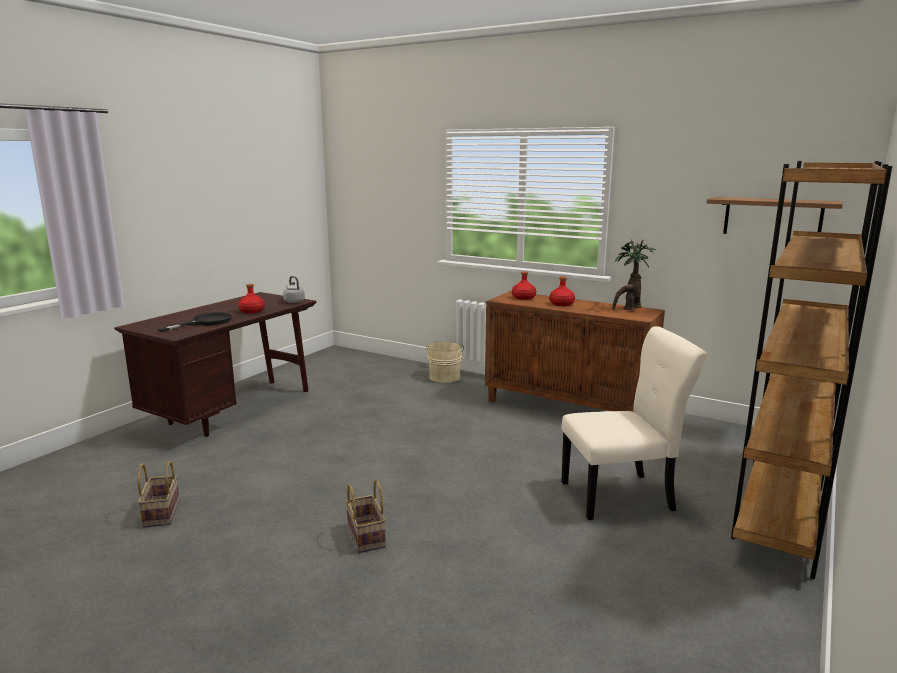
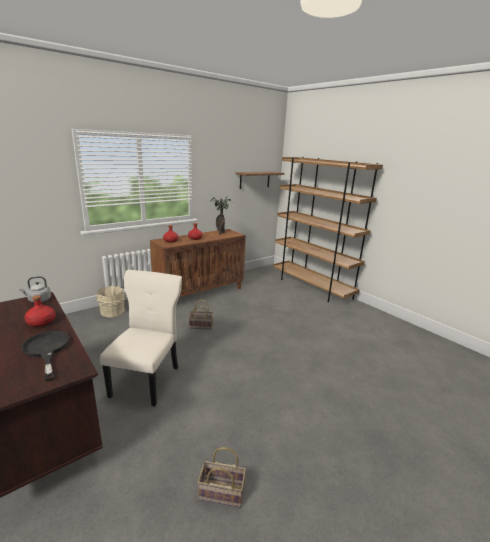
camera: 70 degrees left, 5 degrees up
(367, 537) = (298, 386): basket -> basket (201, 325)
(621, 496) = (291, 310): beige chair -> beige chair (147, 379)

